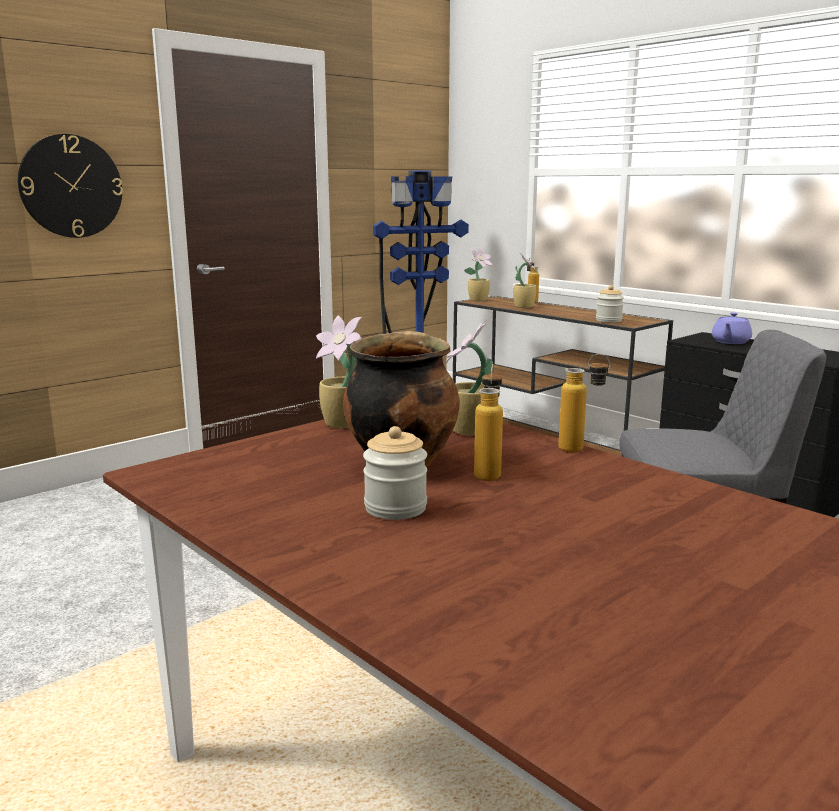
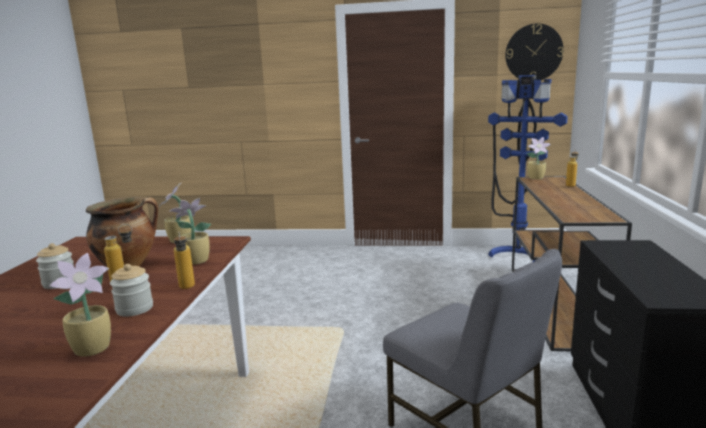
camera: 50 degrees right, 0 degrees up
(71, 186) = (287, 94): wall clock -> wall clock (533, 53)
(524, 306) = (550, 188): potted plant -> potted plant (94, 348)
(608, 320) = (568, 212): jar -> jar (134, 309)
(730, 342) = (635, 255): purple teapot -> none

